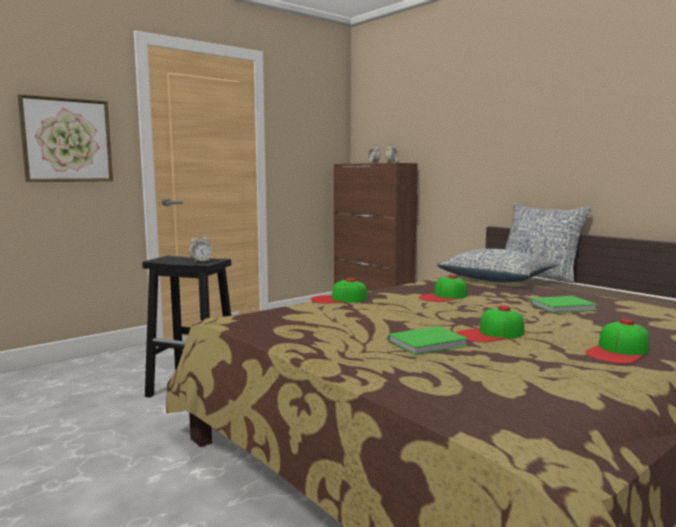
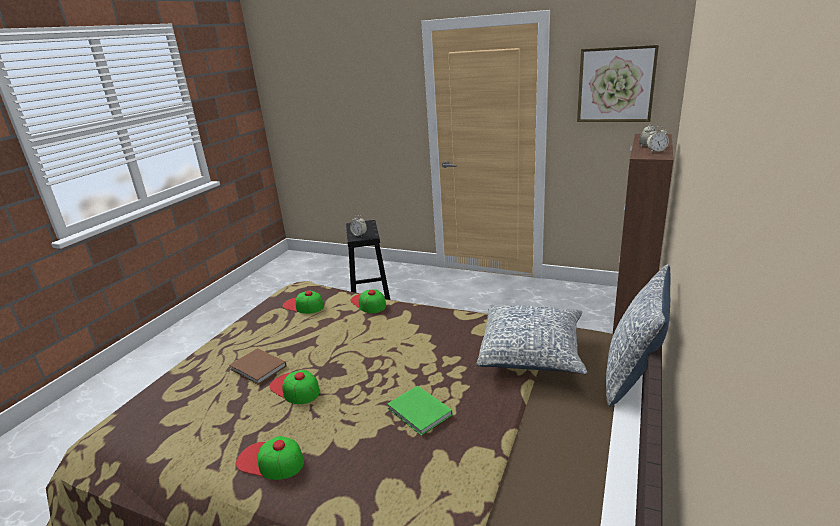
camera: 65 degrees right, 15 degrees up
(67, 140) = (378, 115): picture -> picture (616, 85)
(429, 343) = (258, 368): green book -> brown book
(443, 296) = (413, 341): cap -> cap (303, 305)

